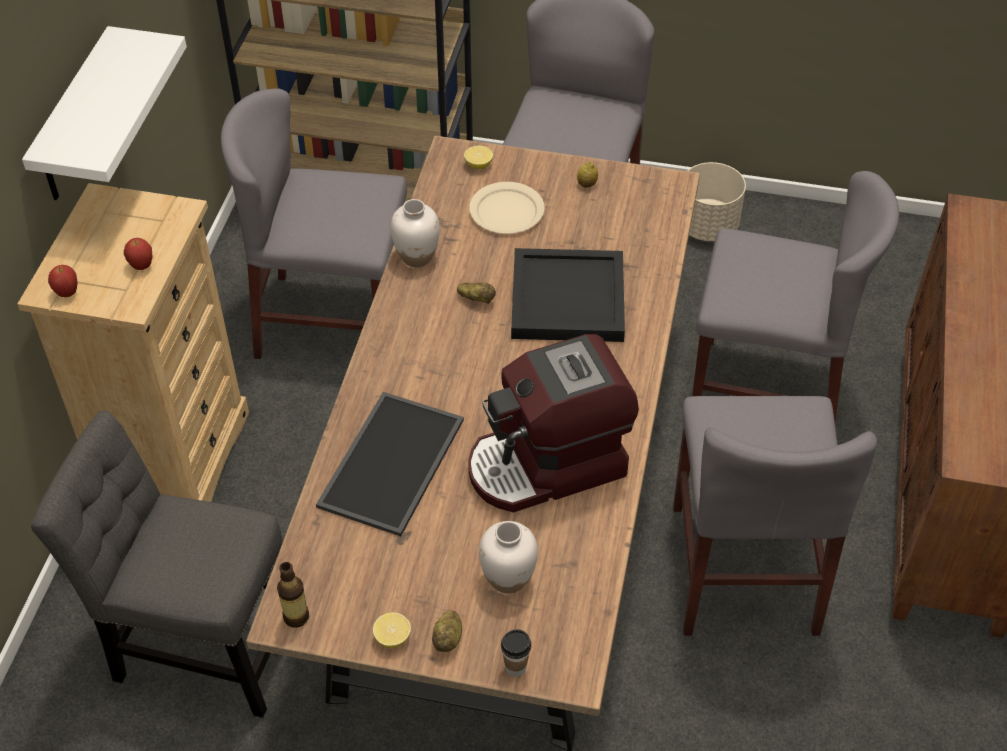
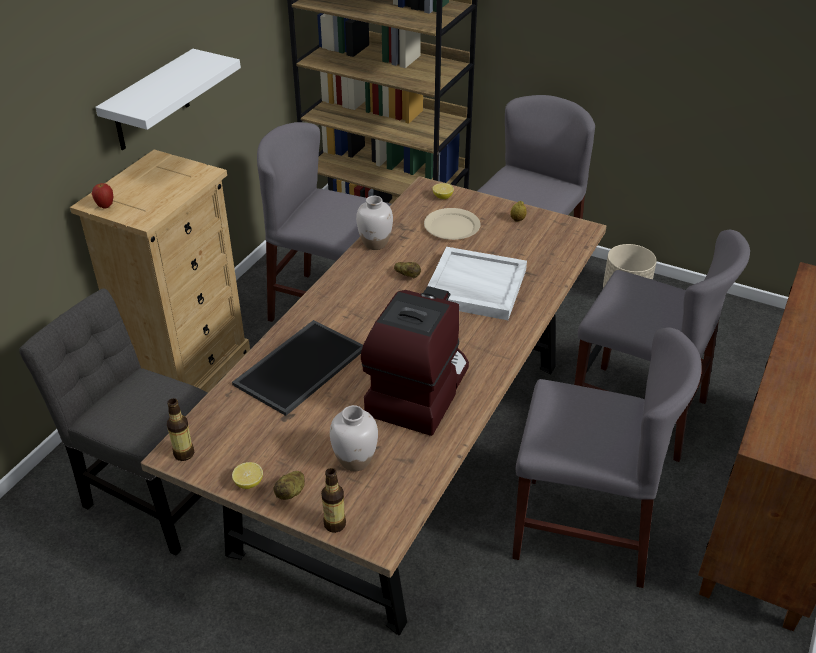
camera: 15 degrees right, 10 degrees down
(142, 266) = (163, 199): apple -> none
(515, 667) = (335, 524): cup -> bottle
(548, 465) = (417, 390): coffee machine -> coffee machine turned 120 degrees clockwise
(566, 300) = (474, 287): black tray -> white tray
(743, 568) = (583, 530): grey chair -> grey chair turned 90 degrees counterclockwise

